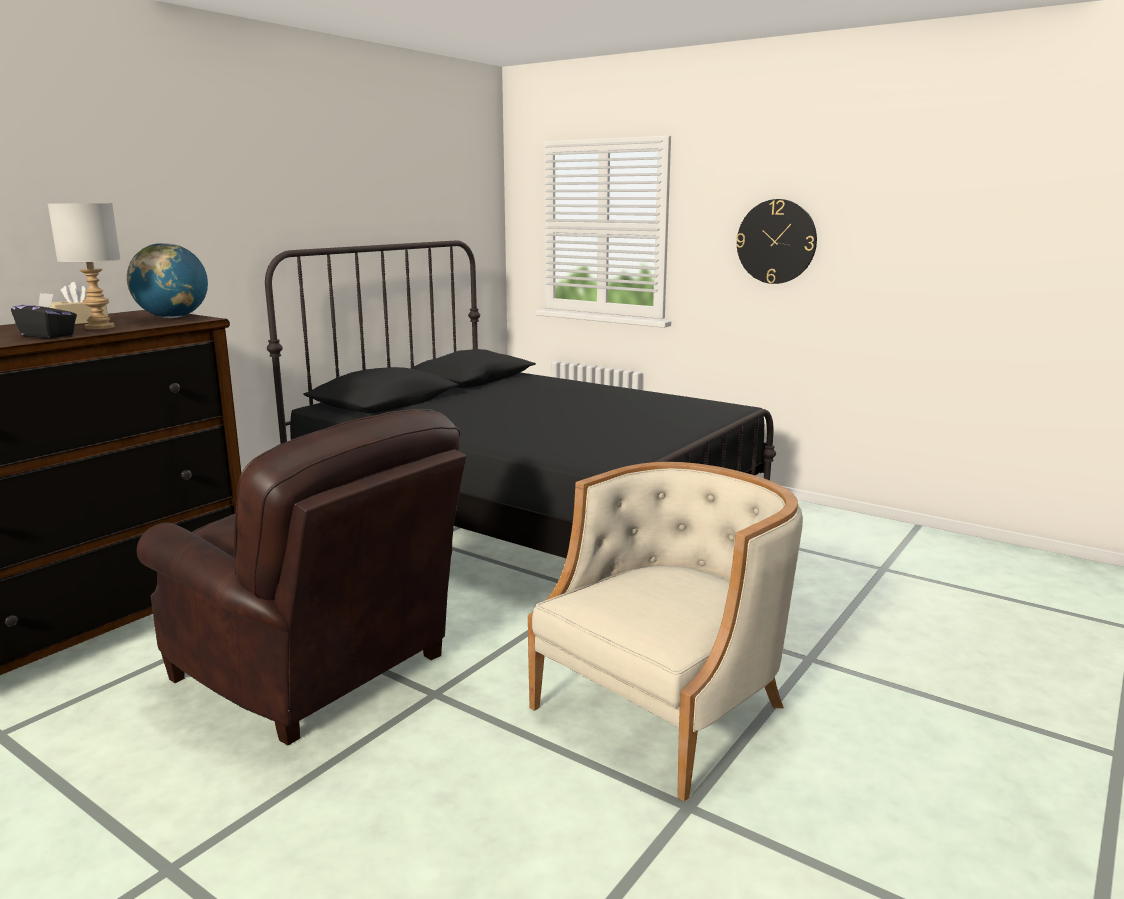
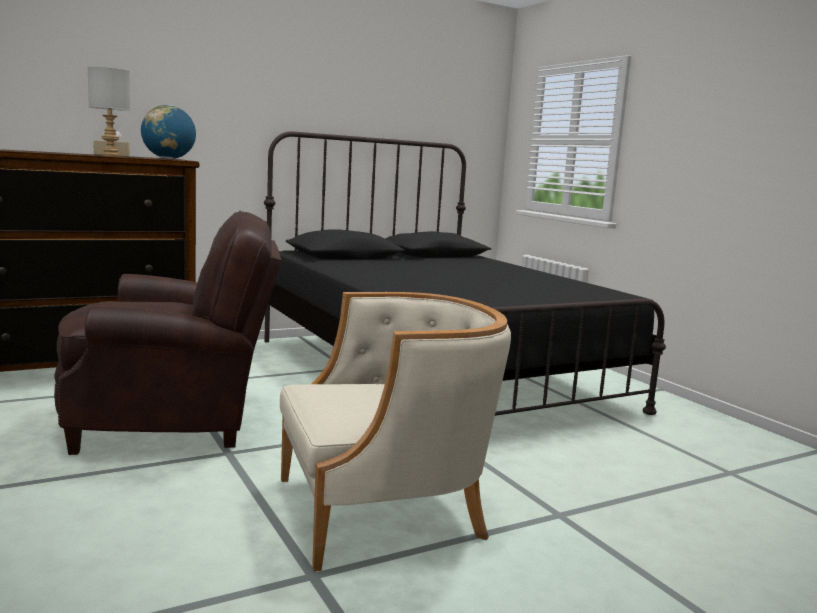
camera: 25 degrees right, 5 degrees down
(48, 335) = (69, 153): black tissue box -> none
(319, 670) = (174, 420): brown armchair -> brown armchair turned 75 degrees counterclockwise
(776, 241) = (707, 149): wall clock -> none

